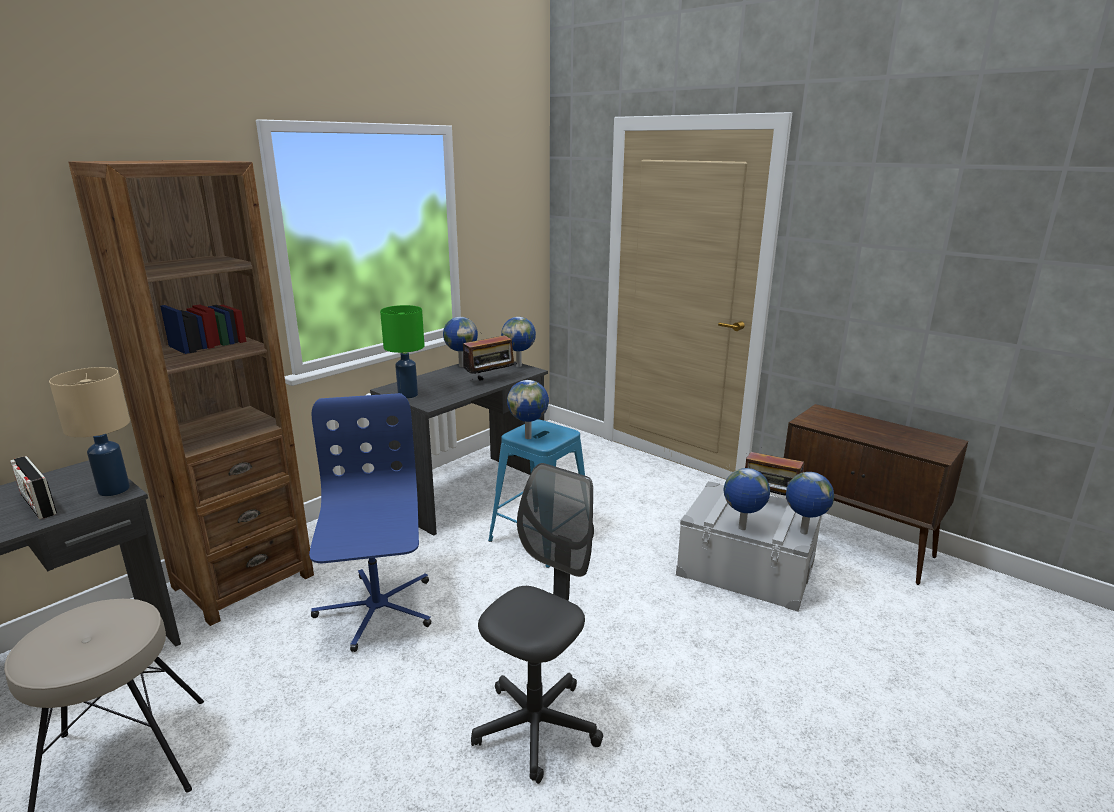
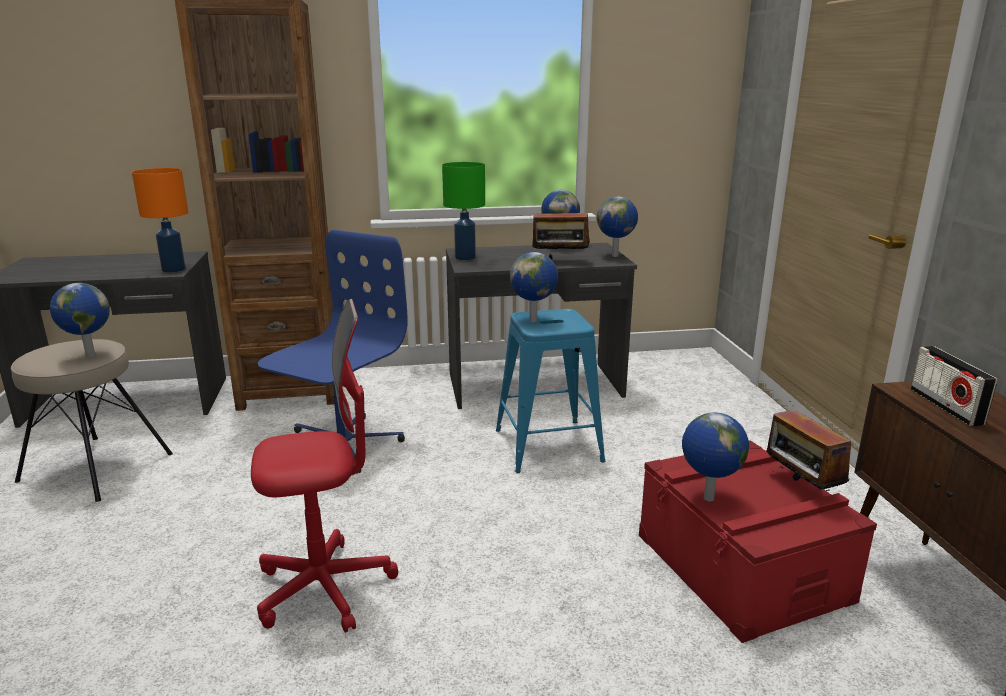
camera: 40 degrees right, 0 degrees up
(38, 504) = (129, 267): radio -> radio (945, 406)
(115, 489) = (174, 269): beige table lamp -> orange table lamp
(536, 727) = (325, 588): grey office chair -> red office chair
(746, 567) = (742, 567): grey storage box -> red storage box
(803, 532) = (788, 536): globe -> globe (89, 355)

